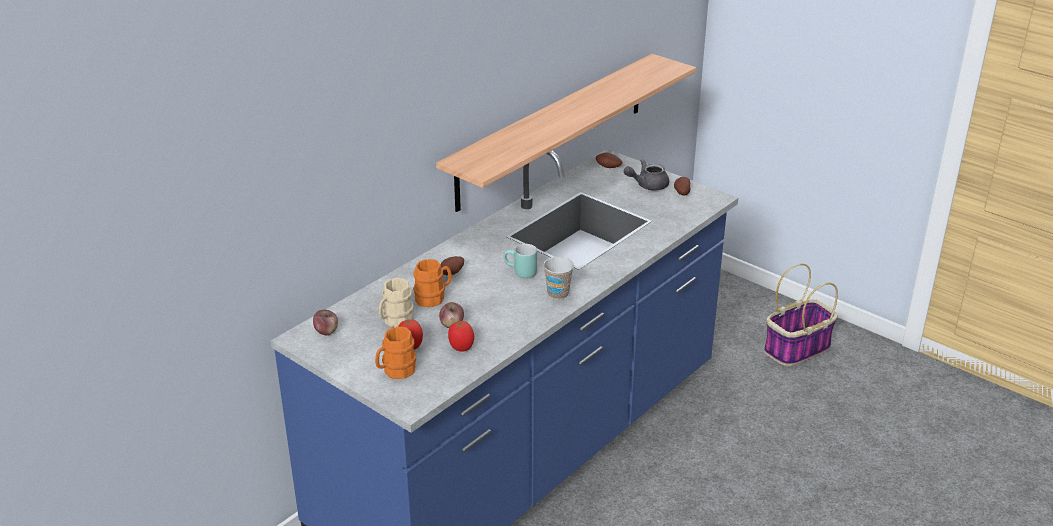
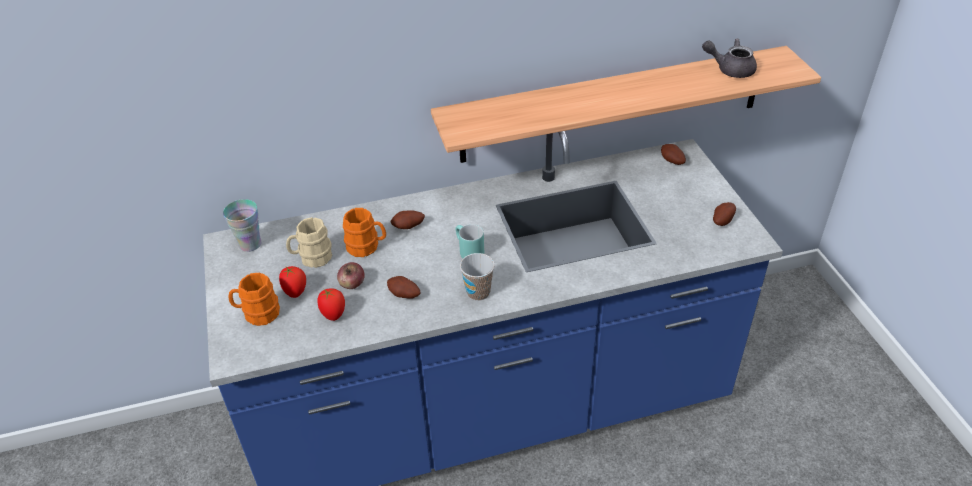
camera: 35 degrees right, 10 degrees up
(326, 331) = (250, 244): apple -> cup
(502, 316) = (404, 295): none -> potato
(647, 185) = (693, 197): grey teapot -> grey teapot (730, 69)
(796, 349) = (849, 422): basket -> none

